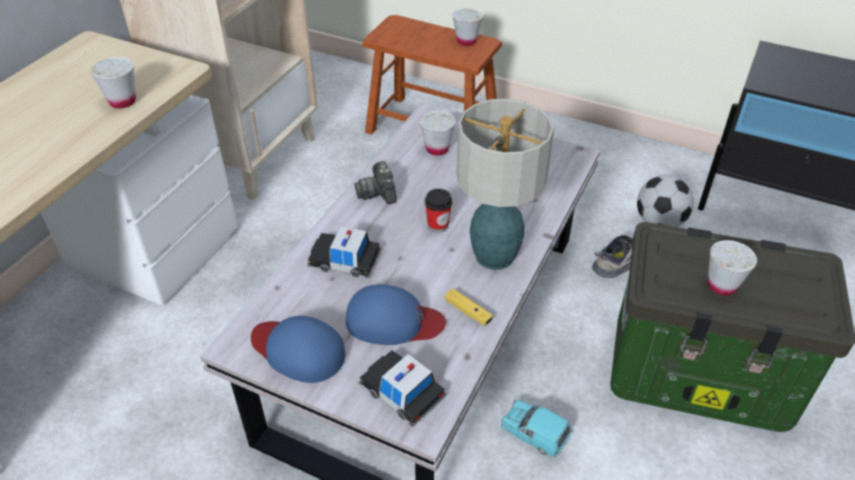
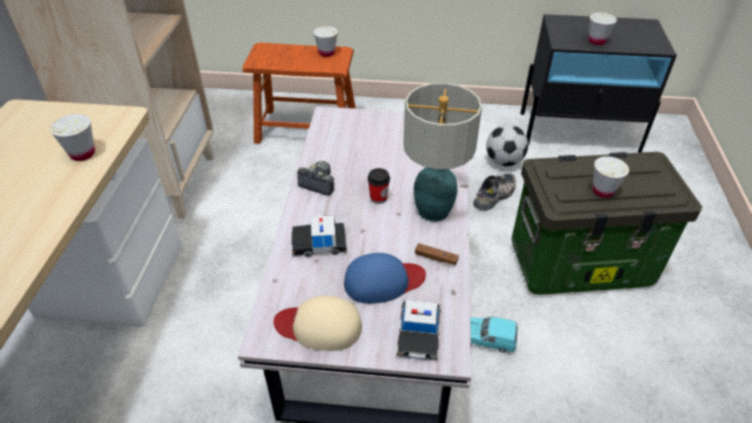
camera: 20 degrees left, 0 degrees up
(298, 350) = (319, 326): blue cap -> beige cap
(378, 193) = (318, 184): camera -> camera turned 150 degrees clockwise
(402, 391) = (419, 334): toy car -> toy car turned 105 degrees counterclockwise
(437, 149) = (347, 140): white cup -> white cup (596, 41)
(468, 312) = (436, 258): yellow game controller -> brown game controller

